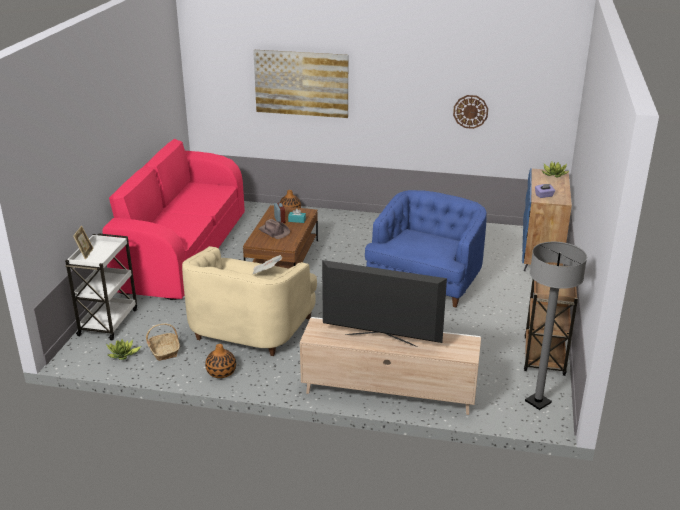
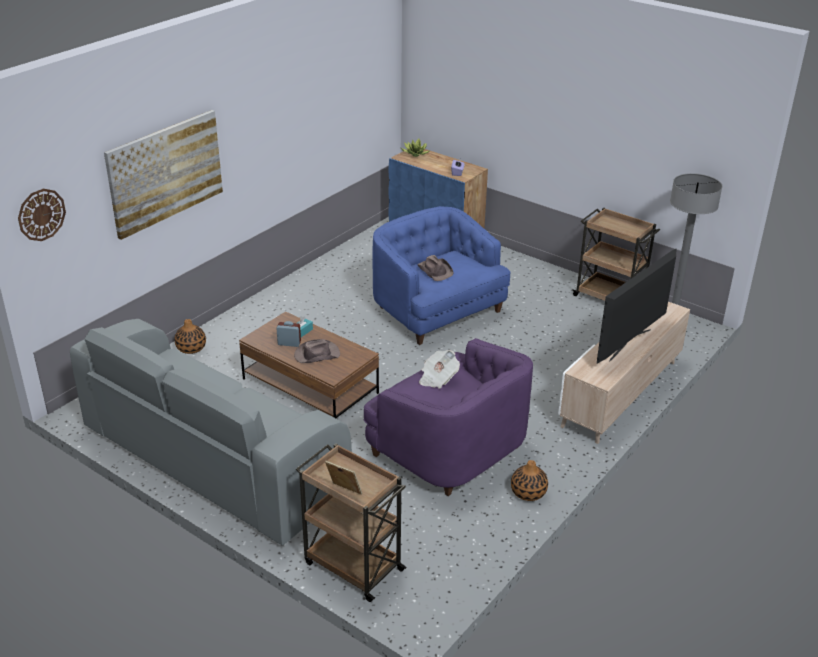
camera: 65 degrees left, 5 degrees up
(109, 321) = (352, 565): white cart -> brown cart
(123, 355) = (444, 566): potted plant -> none
(164, 351) = (457, 528): basket -> none
(183, 251) = (213, 459): pink sofa -> grey sofa
(251, 327) = (449, 448): beige armchair -> purple armchair
(415, 239) = (435, 270): none -> brown hat
(470, 111) = (326, 124): wall clock -> wall clock (41, 214)

